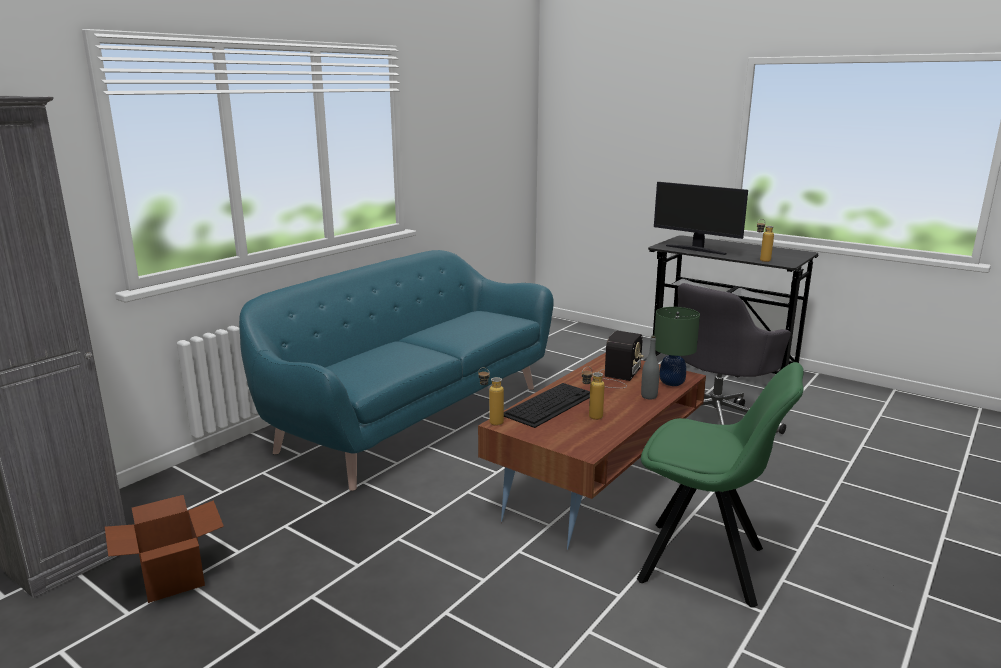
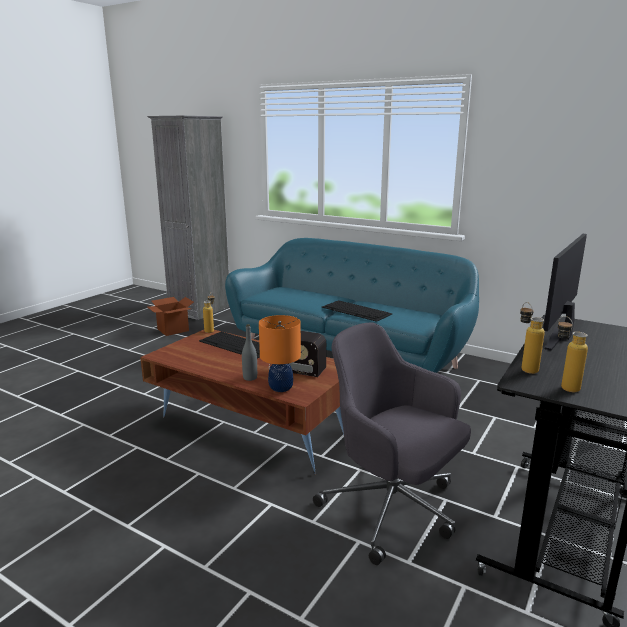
camera: 85 degrees right, 0 degrees up
(458, 337) = (357, 310): none -> keyboard
(590, 418) = (210, 356): bottle -> bottle (563, 386)
(673, 383) = (280, 389): green table lamp -> orange table lamp
(703, 564) = (128, 471): green chair -> none

